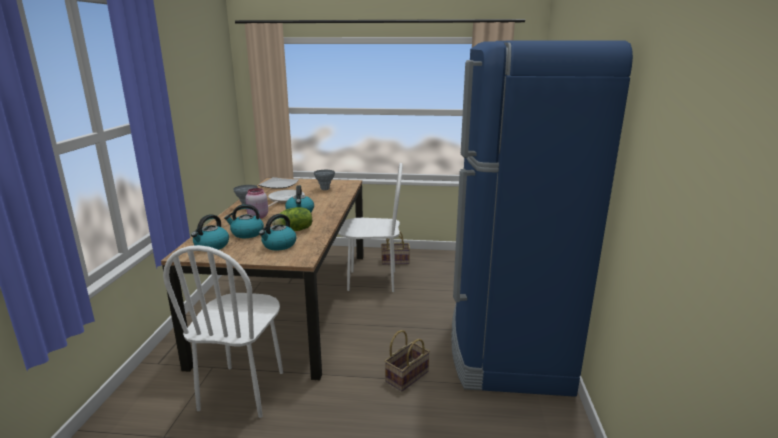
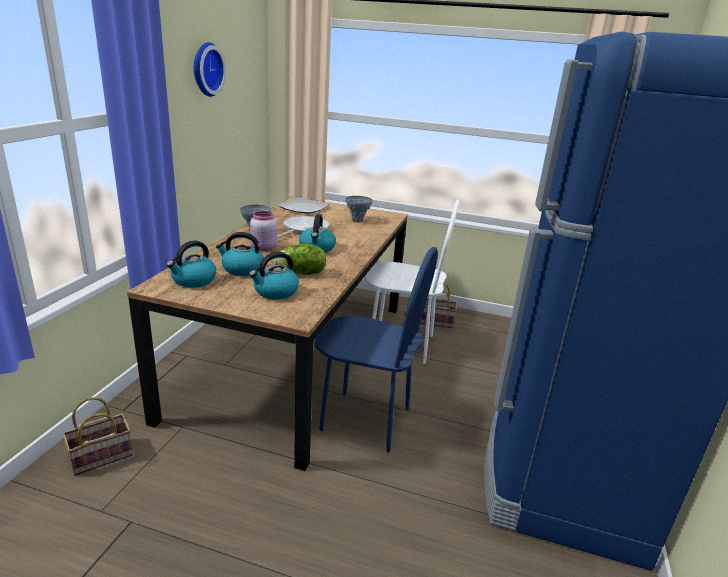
camera: 10 degrees right, 5 degrees up
(191, 84) = (205, 69): none -> wall clock
(243, 390) = (209, 466): white chair -> none
(357, 338) = (365, 420): none -> blue chair
(407, 375) = (417, 487): basket -> basket (102, 455)

